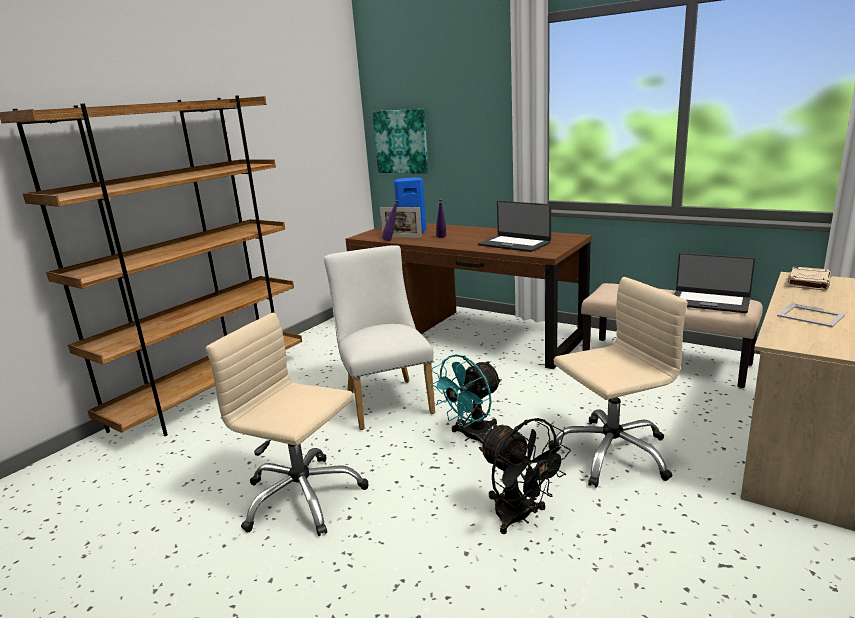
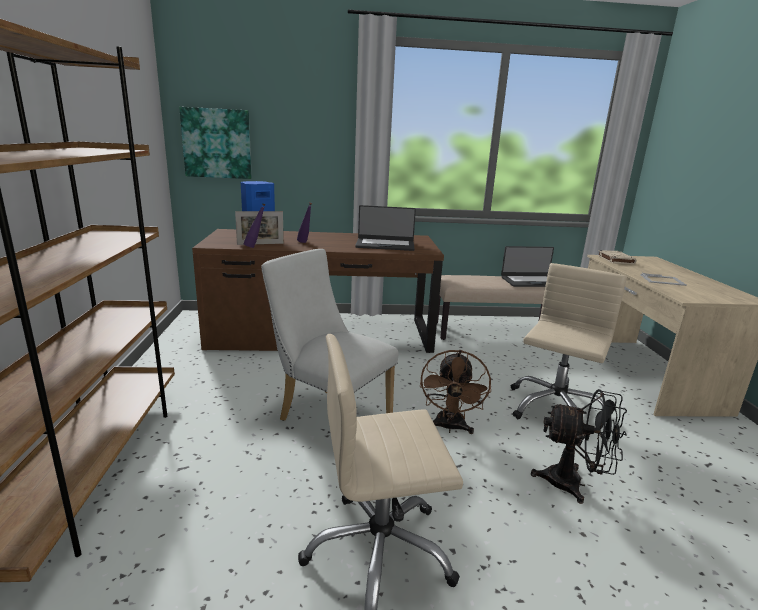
camera: 40 degrees left, 0 degrees up
(471, 437) = (449, 428): turquoise fan -> brown fan

